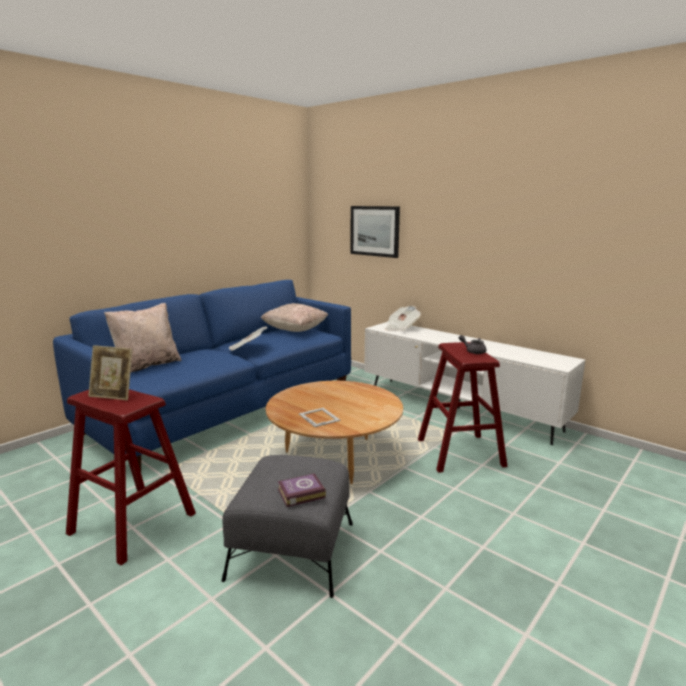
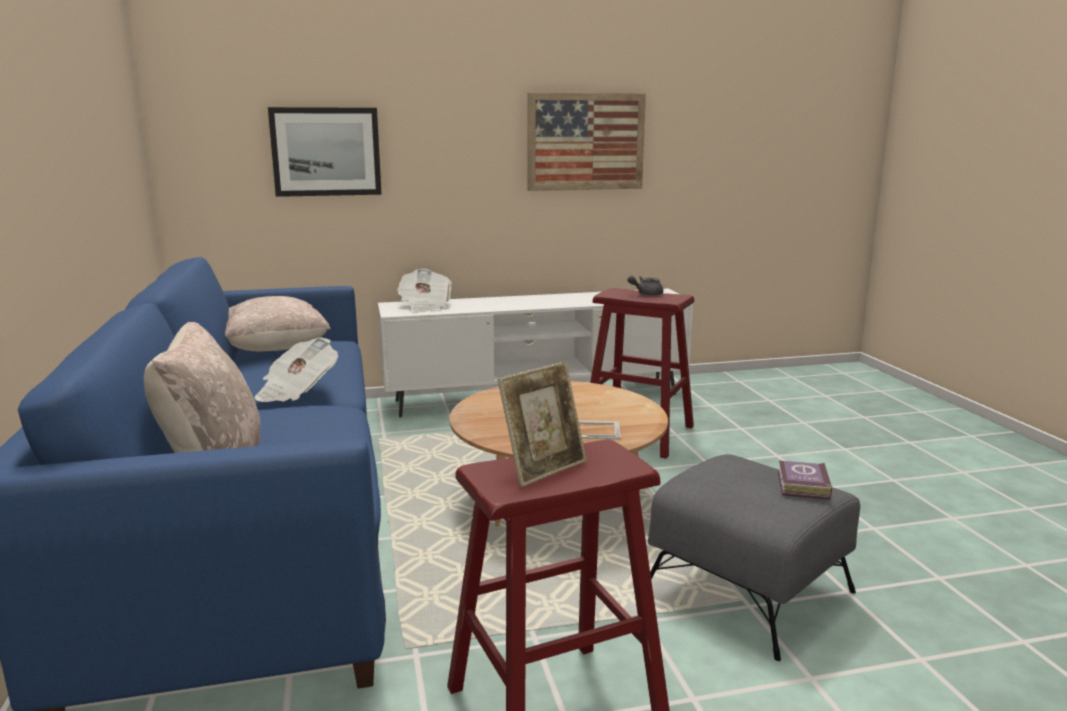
camera: 55 degrees left, 0 degrees up
(527, 232) = (585, 141): none -> picture

